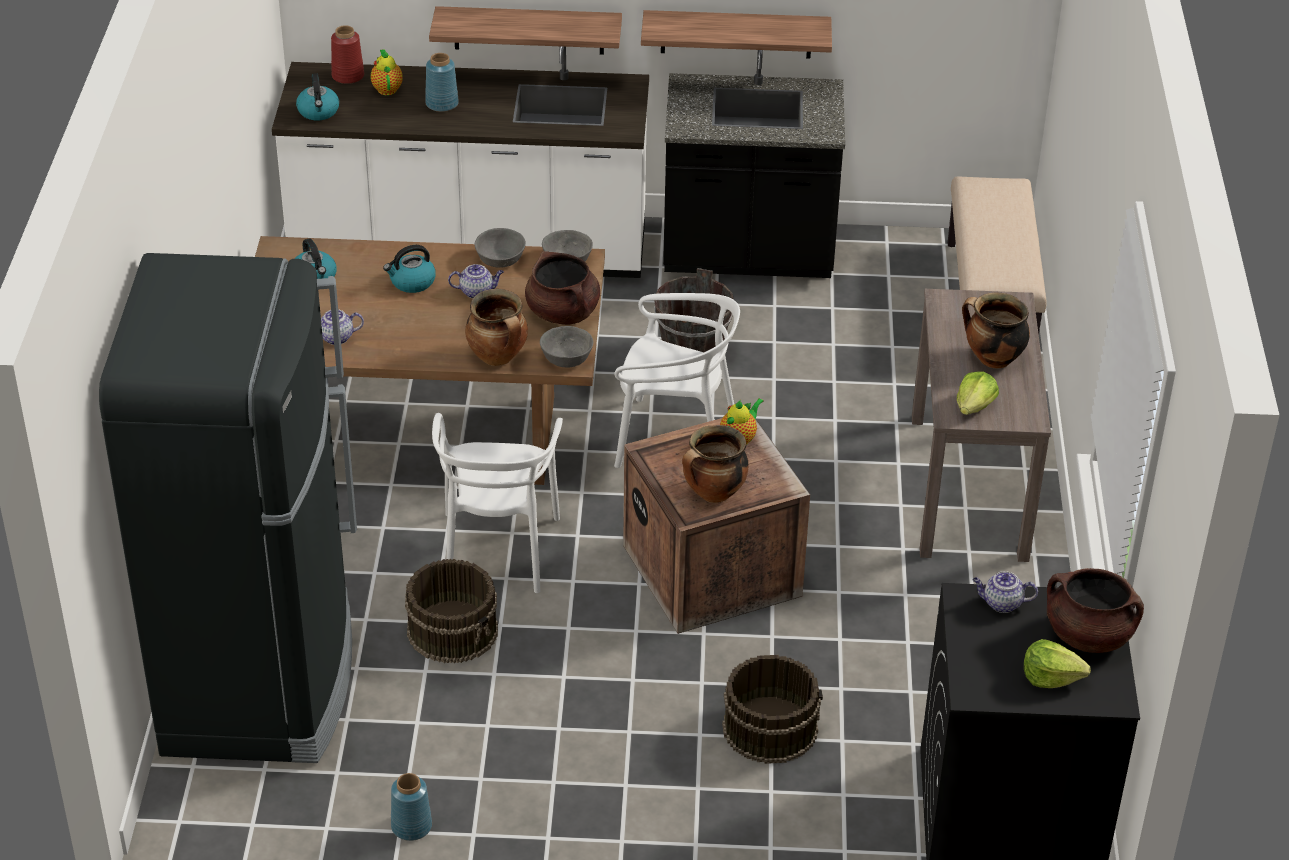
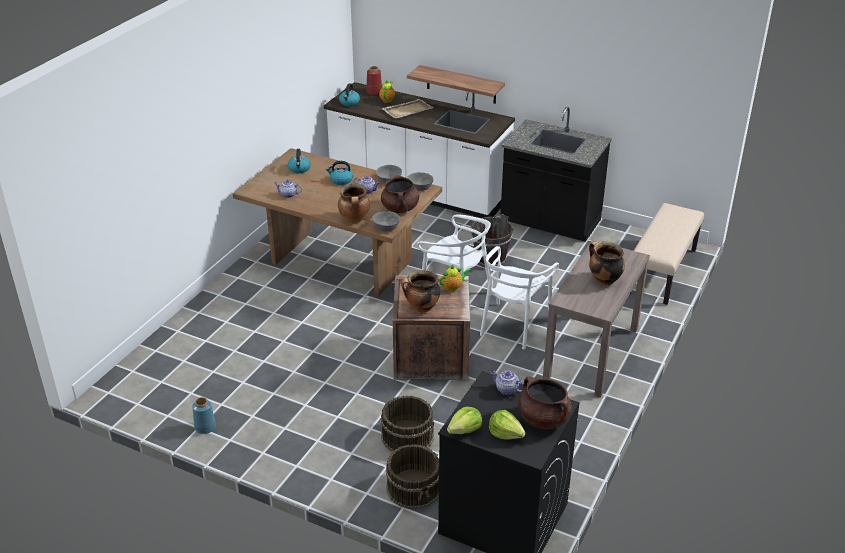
camera: 25 degrees right, 5 degrees down
(261, 682) = (189, 344): black fridge -> none
(442, 104) = (407, 110): blue vase -> beige tray
(453, 630) = (290, 347): brown bucket -> brown bucket (414, 488)
(498, 551) = (336, 319): white chair -> white chair (514, 325)
(736, 34) = (559, 103): shelf -> none
(974, 406) = (577, 299): lettuce -> lettuce (465, 430)

